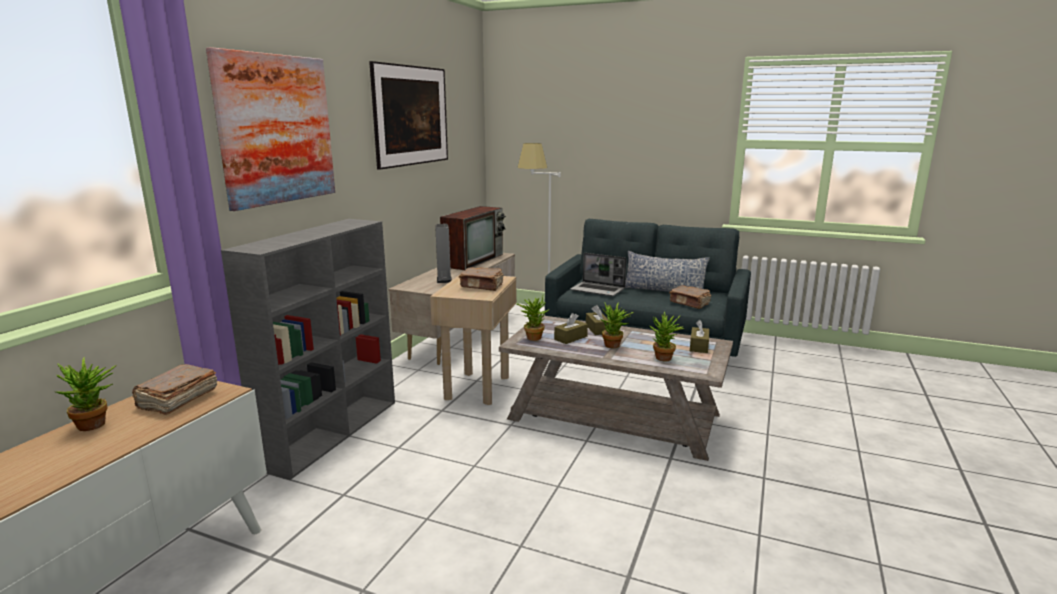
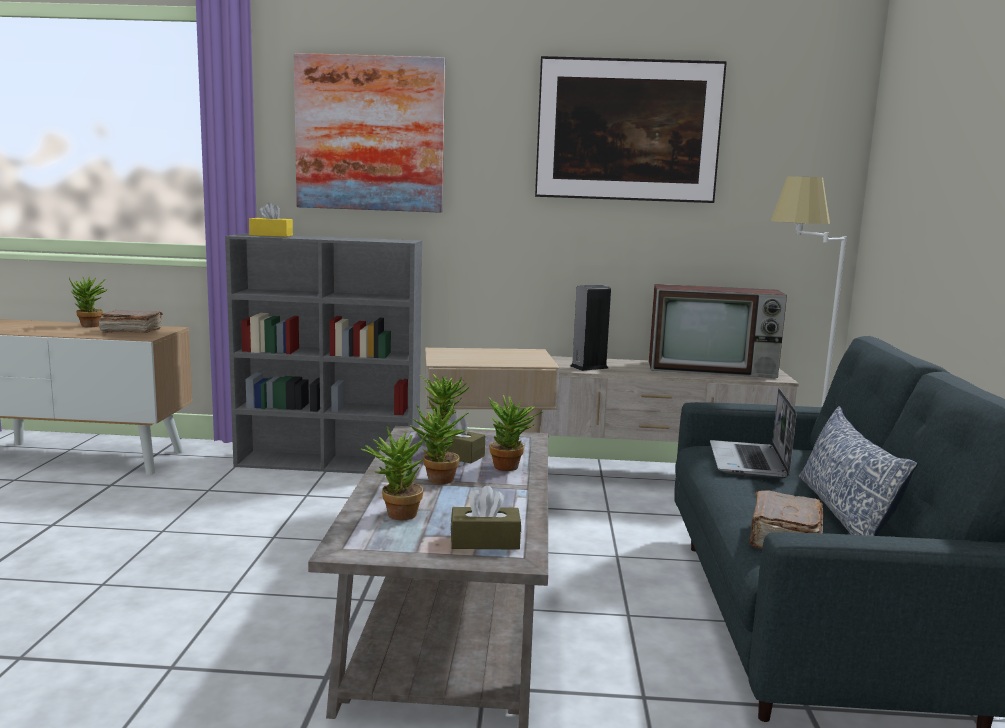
camera: 70 degrees right, 5 degrees down
(269, 243) = (271, 235): none -> yellow tissue box
(482, 286) = (487, 358): brown book -> none
(597, 329) = (511, 467): brown tissue box -> potted plant

